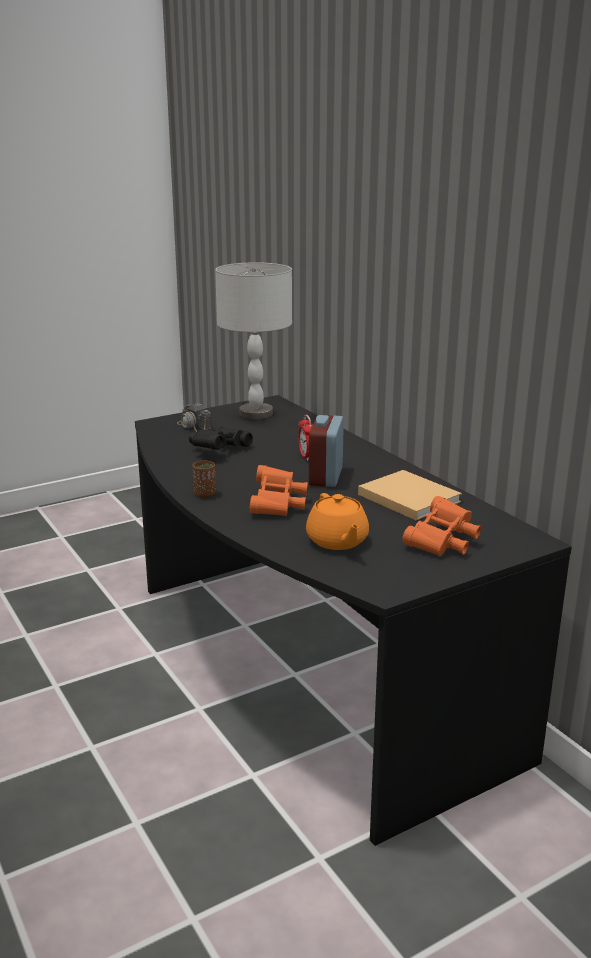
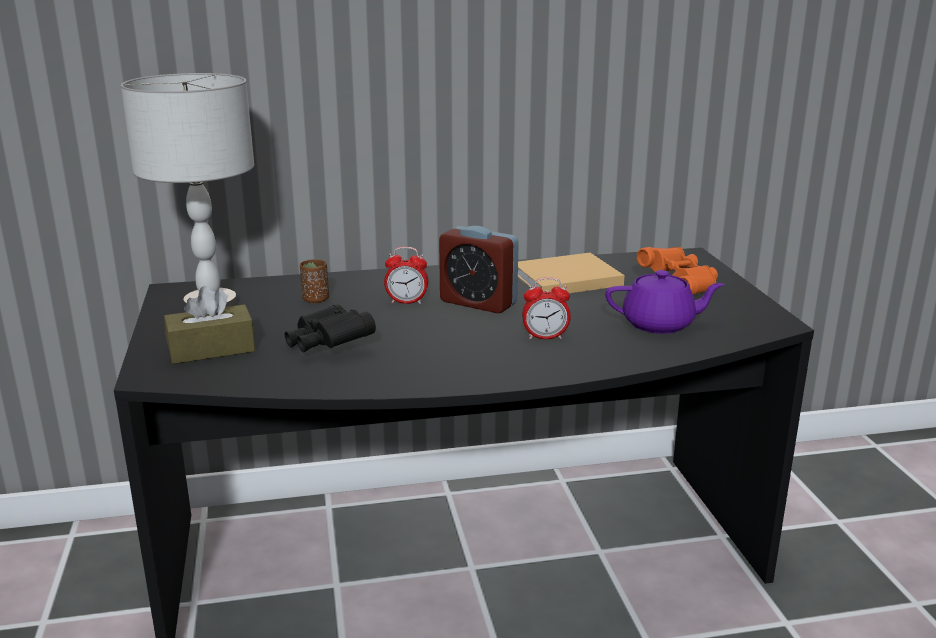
camera: 70 degrees left, 0 degrees up
(194, 427) = (211, 349): camera -> brown tissue box
(204, 494) = (480, 373): brown cup -> brown cup (315, 299)
(278, 505) = (545, 337): orange binoculars -> alarm clock
(337, 541) = (659, 324): orange teapot -> purple teapot

